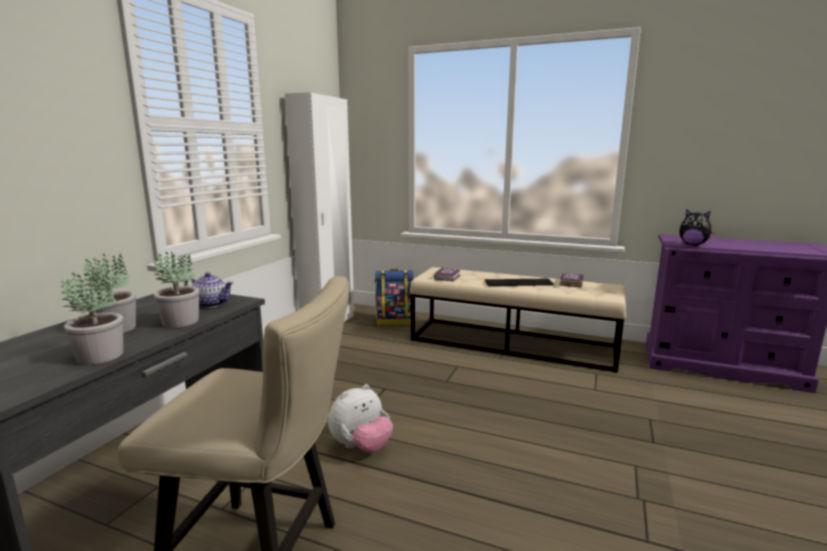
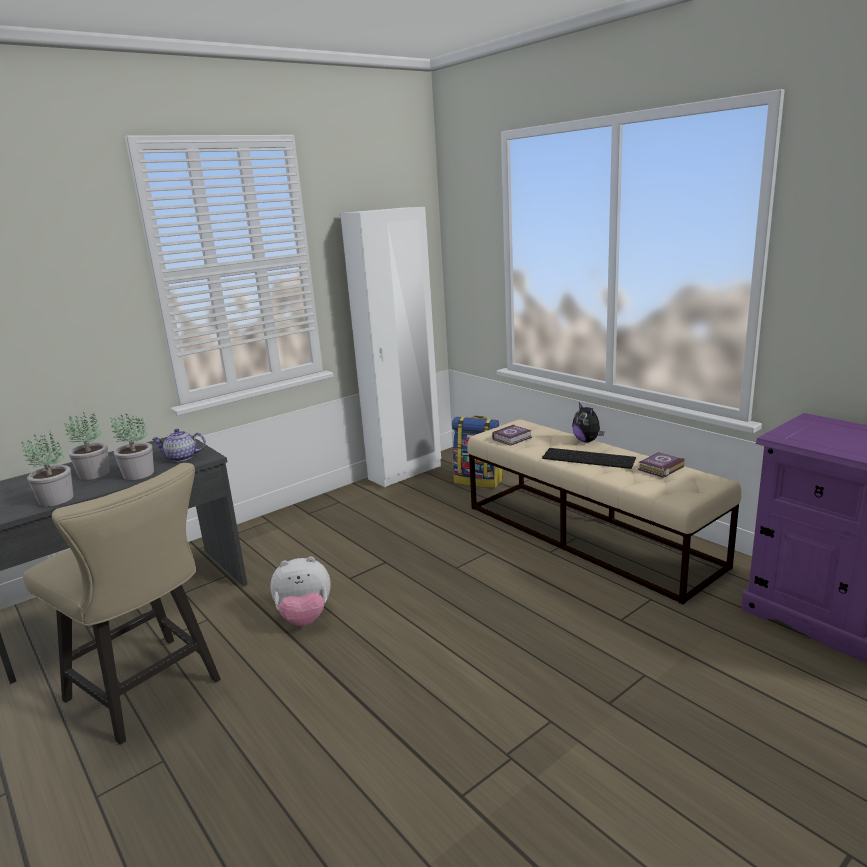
camera: 30 degrees right, 5 degrees up
(211, 304) = (181, 458): teapot -> teapot turned 135 degrees clockwise
(693, 244) = (805, 442): plush toy -> plush toy (587, 441)

